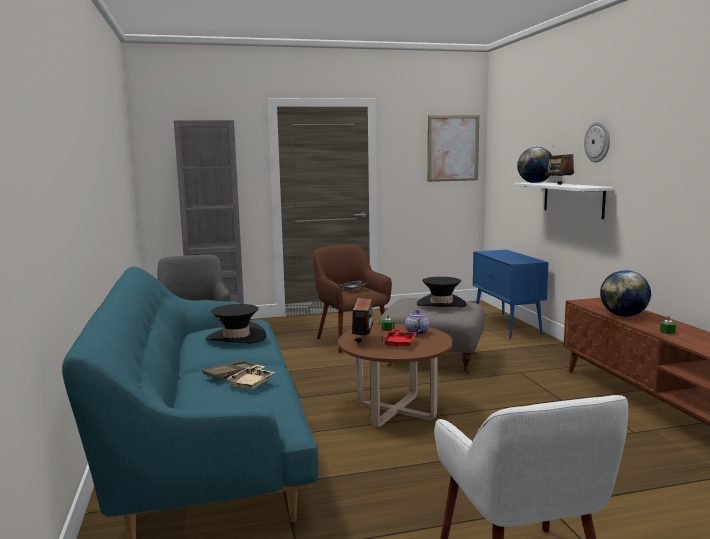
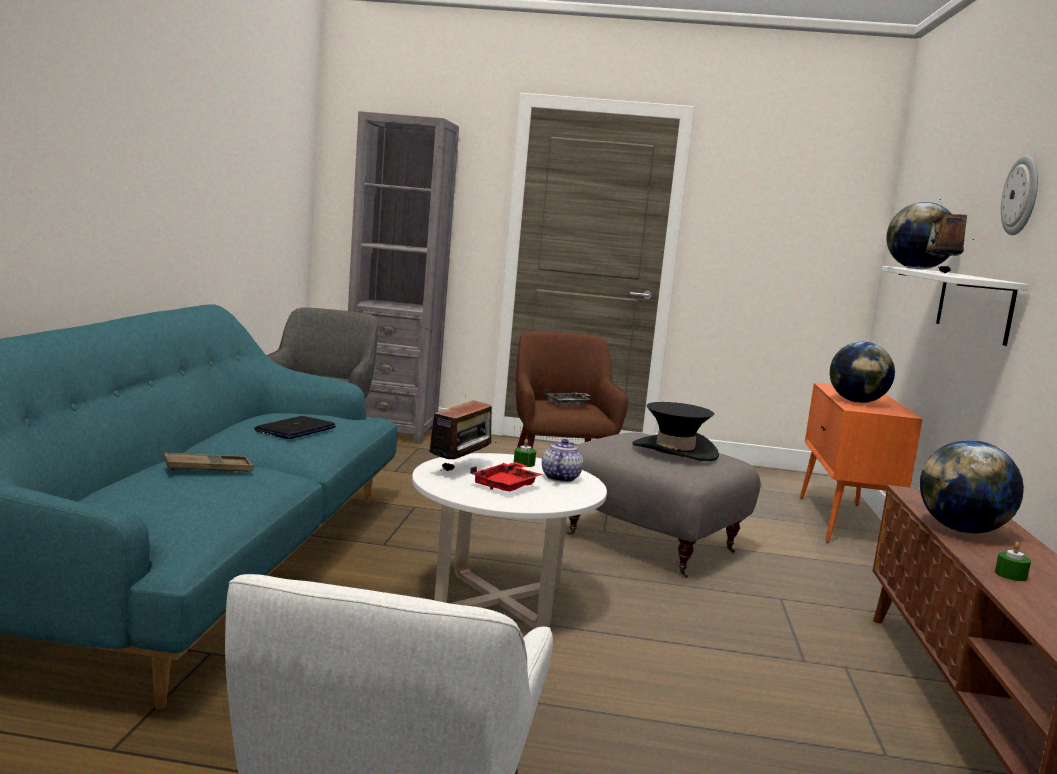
camera: 20 degrees right, 0 degrees up
(236, 338) = (295, 429): black hat -> laptop
(251, 383) = (210, 487): beige tray -> none
(395, 410) = (499, 600): brown coffee table -> white coffee table
(453, 148) = (825, 203): picture -> none
(507, 325) = (843, 523): blue cabinet -> orange cabinet
(509, 258) = (856, 402): none -> globe

